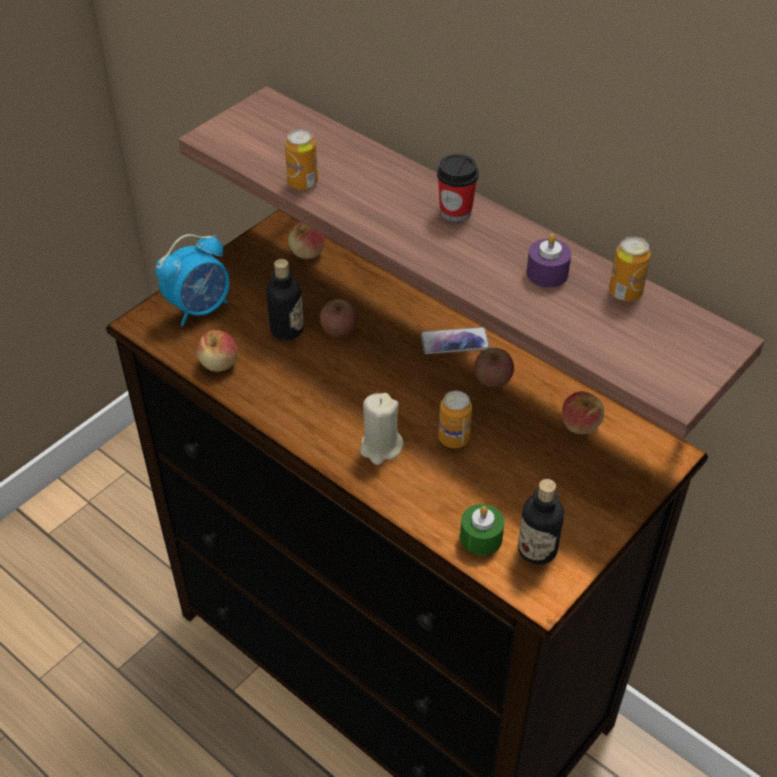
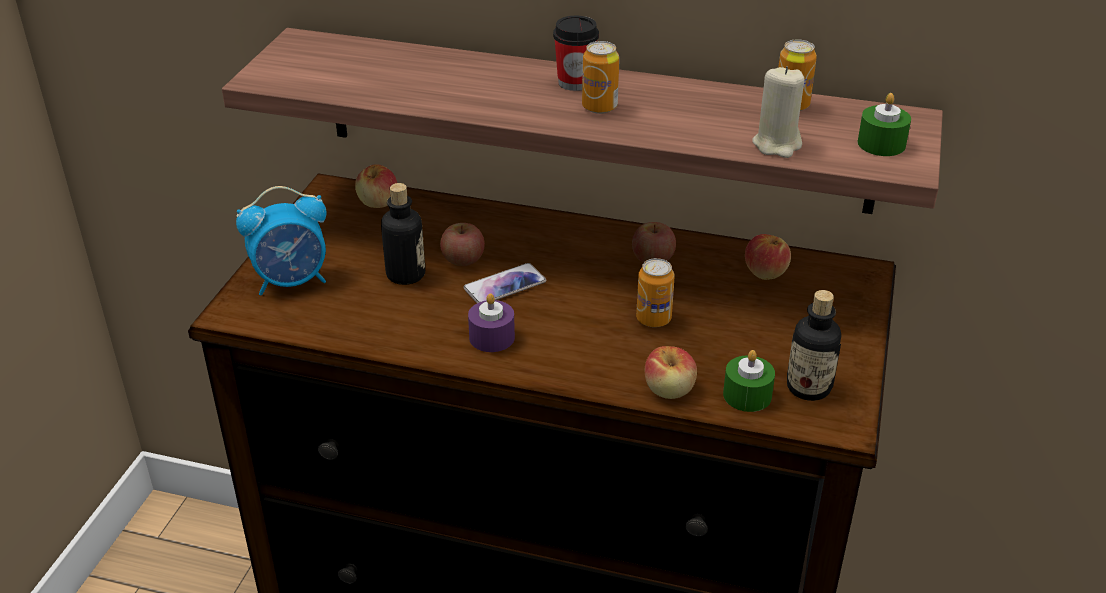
camera: 25 degrees left, 10 degrees down
(200, 308) = (292, 281): alarm clock -> alarm clock turned 45 degrees clockwise
(219, 363) = (351, 325): apple -> apple (669, 390)
(302, 183) = (396, 94): can -> can (599, 107)
(380, 447) = (585, 349): beige candle -> beige candle (777, 144)
(454, 342) = (591, 238): phone -> phone (505, 285)
(547, 273) = (706, 108): purple candle -> purple candle (492, 337)
(673, 360) = (881, 144): none -> green candle

